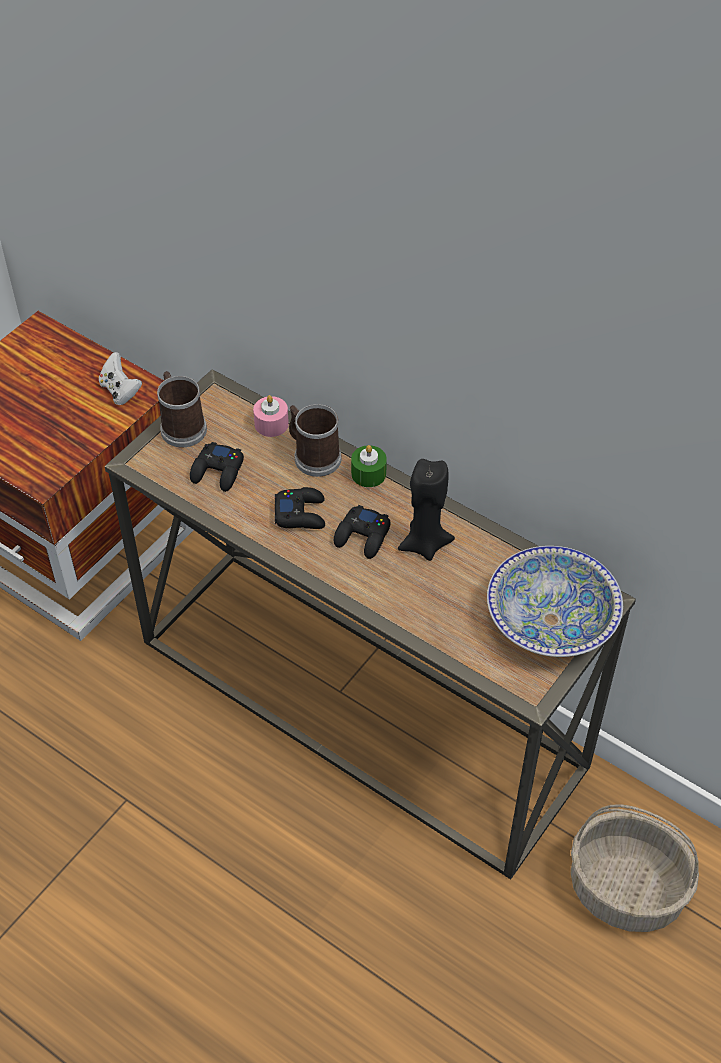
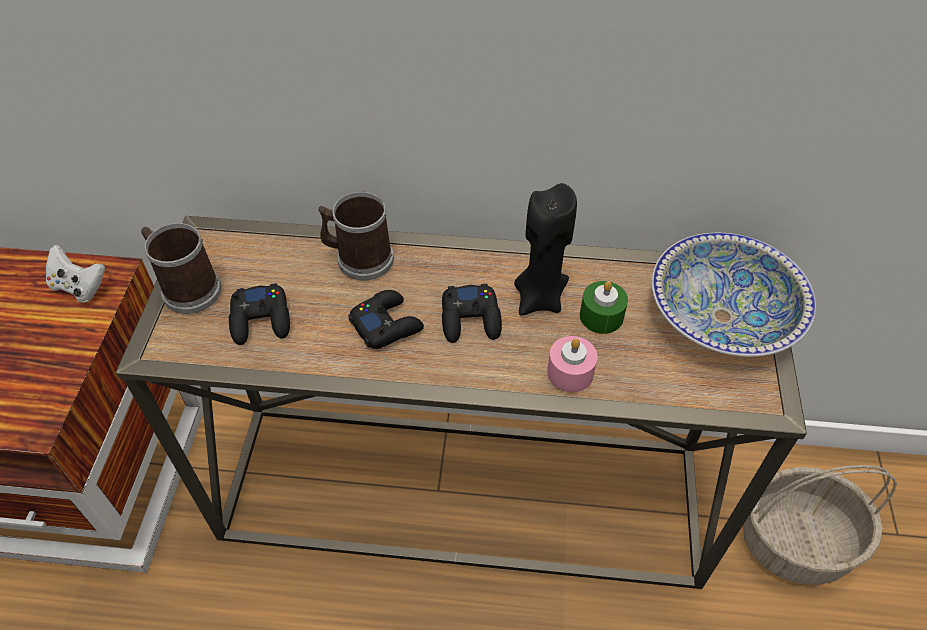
camera: 30 degrees left, 0 degrees up
(271, 424) = (290, 245): pink candle -> pink candle (570, 372)
(368, 473) = (430, 252): green candle -> green candle (601, 316)

